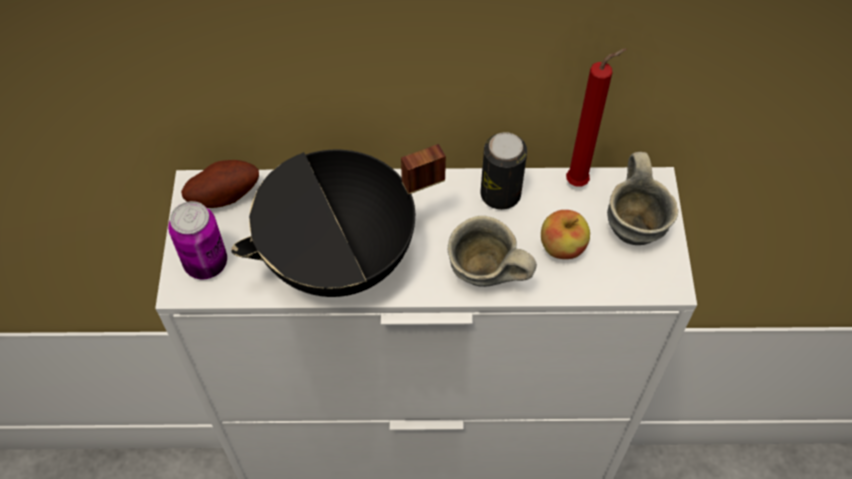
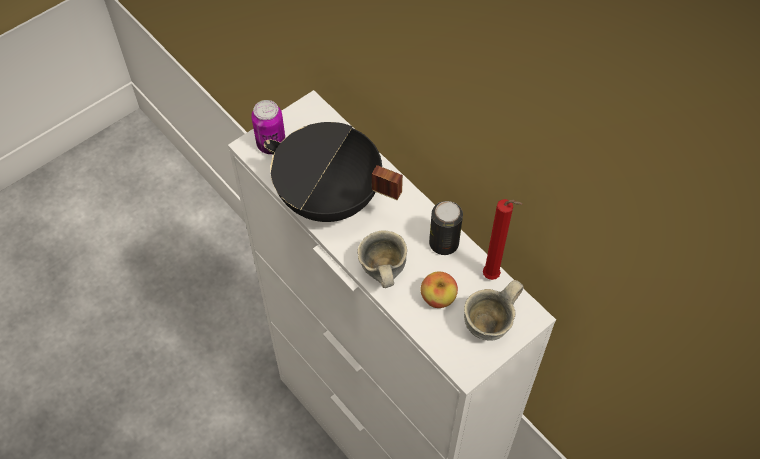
camera: 50 degrees right, 0 degrees up
(224, 194) = (318, 120): potato -> none

